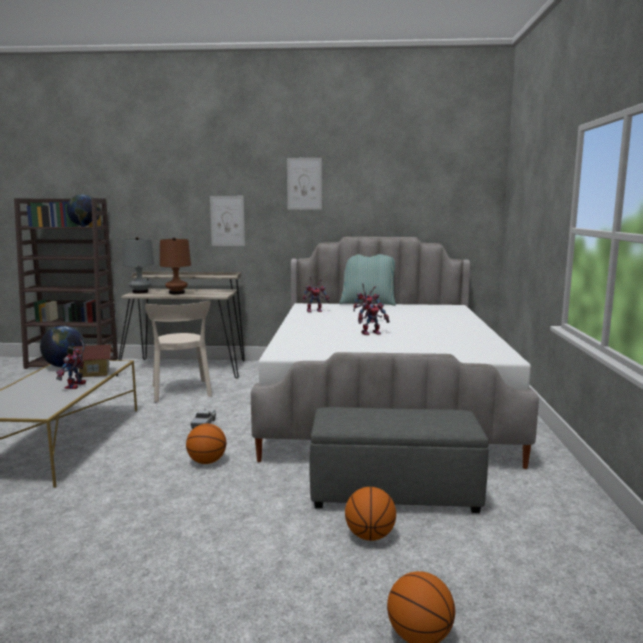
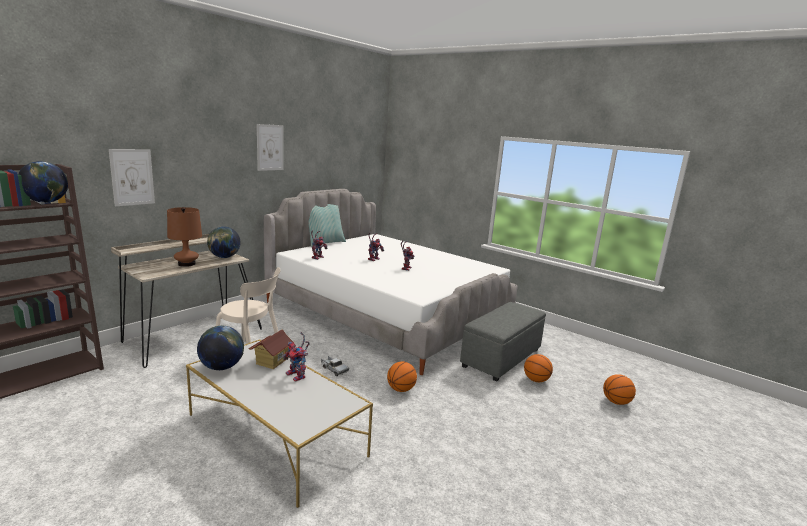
camera: 55 degrees left, 5 degrees up
(140, 292) = (143, 270): grey table lamp -> none
(215, 293) = (224, 257): none -> globe
(227, 221) = (205, 183): picture -> picture (132, 177)

